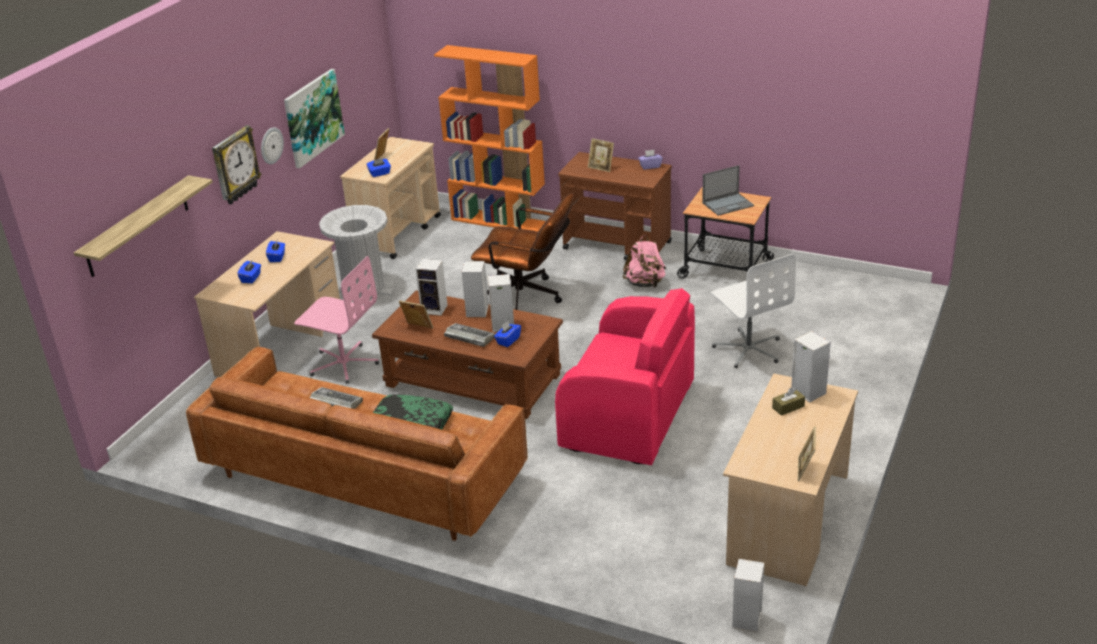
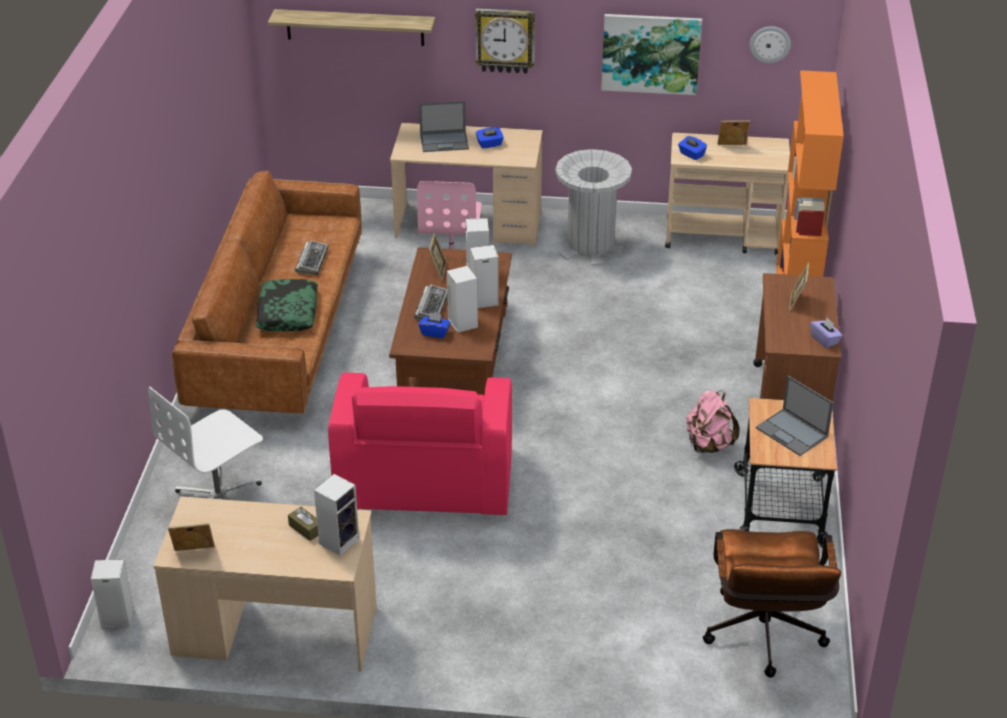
camera: 70 degrees right, 5 degrees up
(251, 278) = (445, 142): blue tissue box -> laptop
(271, 145) = (569, 48): wall clock -> wall clock (770, 44)
(528, 298) = (629, 360): brown office chair -> brown office chair (764, 639)
(748, 349) = (597, 556): white office chair -> white office chair (219, 497)

